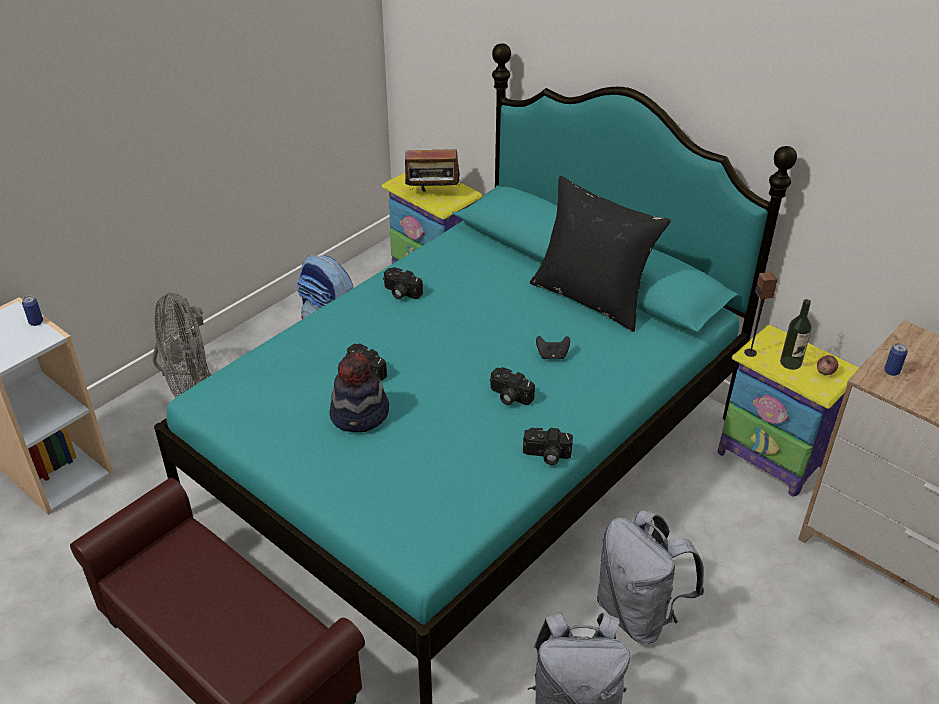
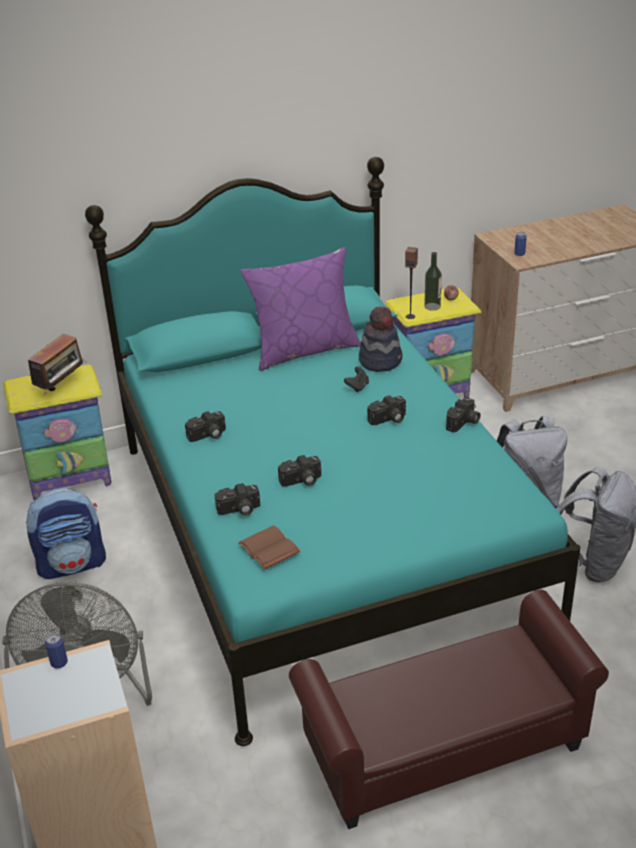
camera: 60 degrees left, 5 degrees down
(253, 388) = (271, 548): none -> brown book
(299, 350) = (239, 510): none -> camera
(360, 415) = (353, 497): hat -> hat (380, 360)
(592, 298) = (304, 350): black pillow -> purple pillow

